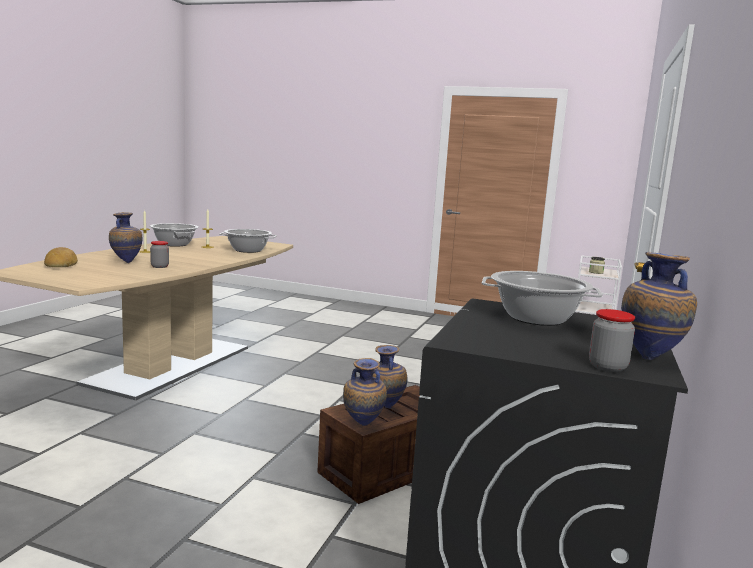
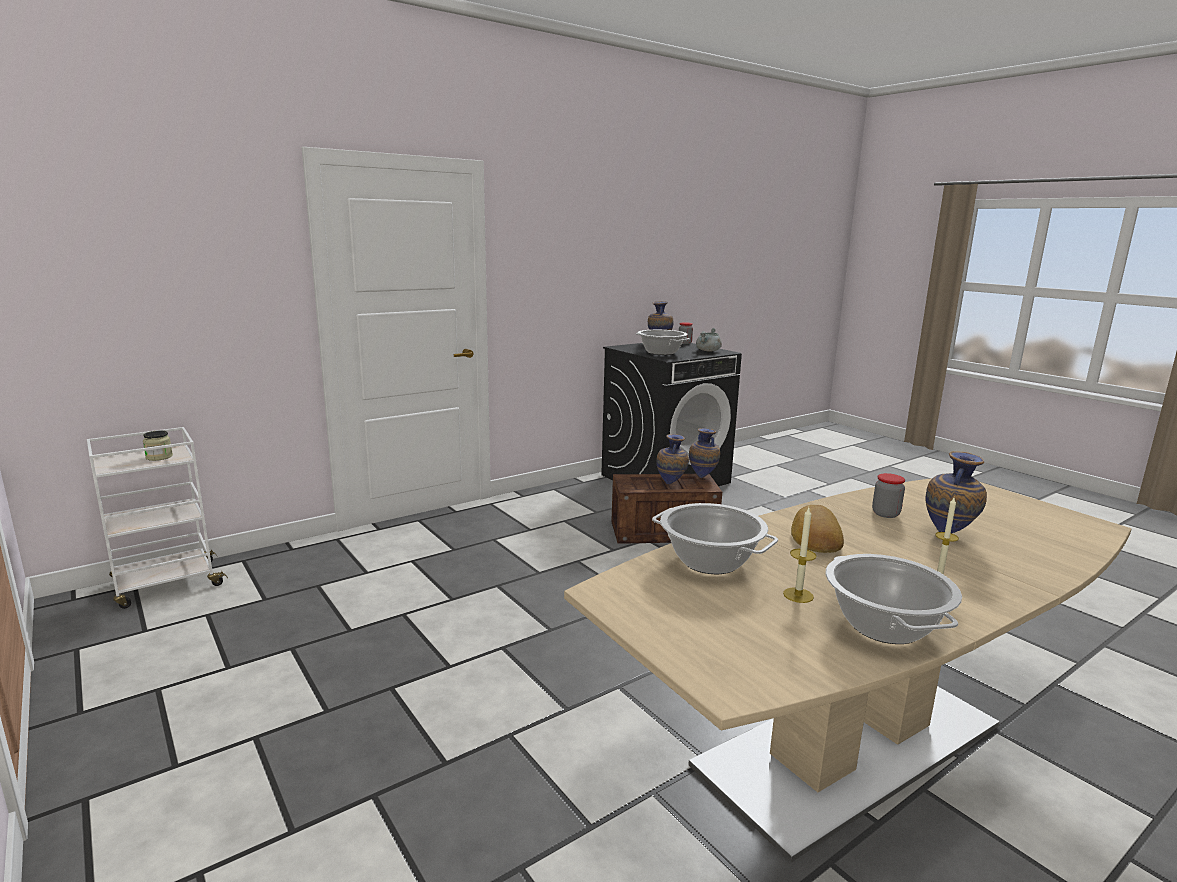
camera: 145 degrees left, 5 degrees up
(61, 264) = (1052, 542): bread -> bread (815, 536)
(489, 339) = (708, 351): none -> grey cooking pot

